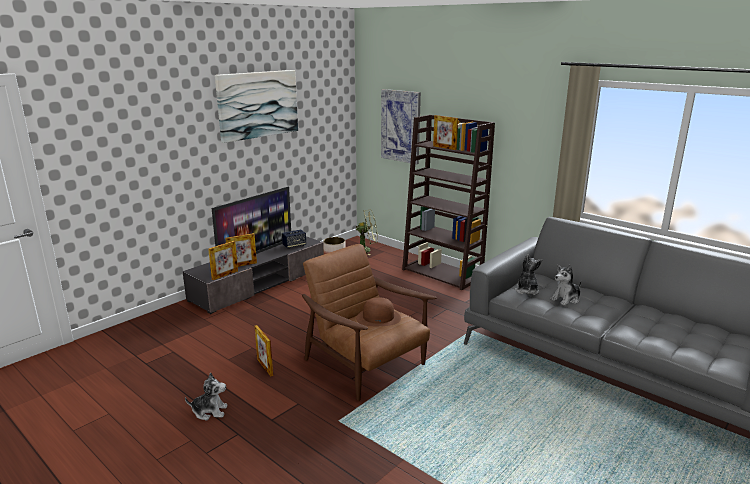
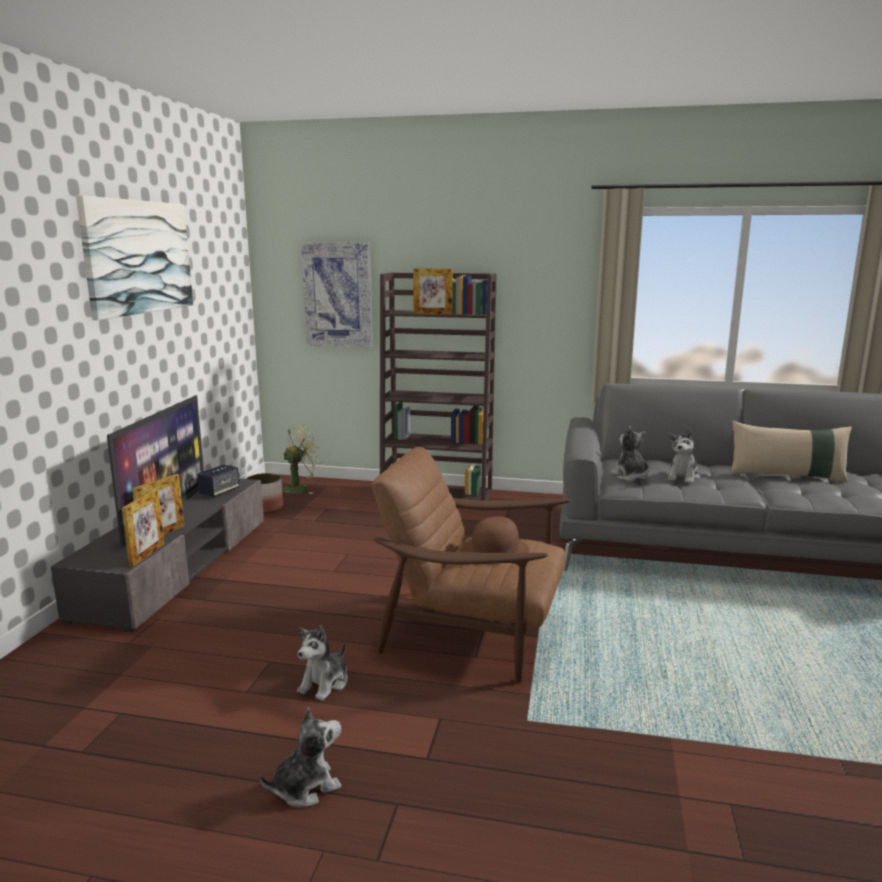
camera: 30 degrees left, 5 degrees down
(265, 367) = (325, 683): picture frame -> plush toy
(655, 317) = (786, 476): none -> beige pillow

